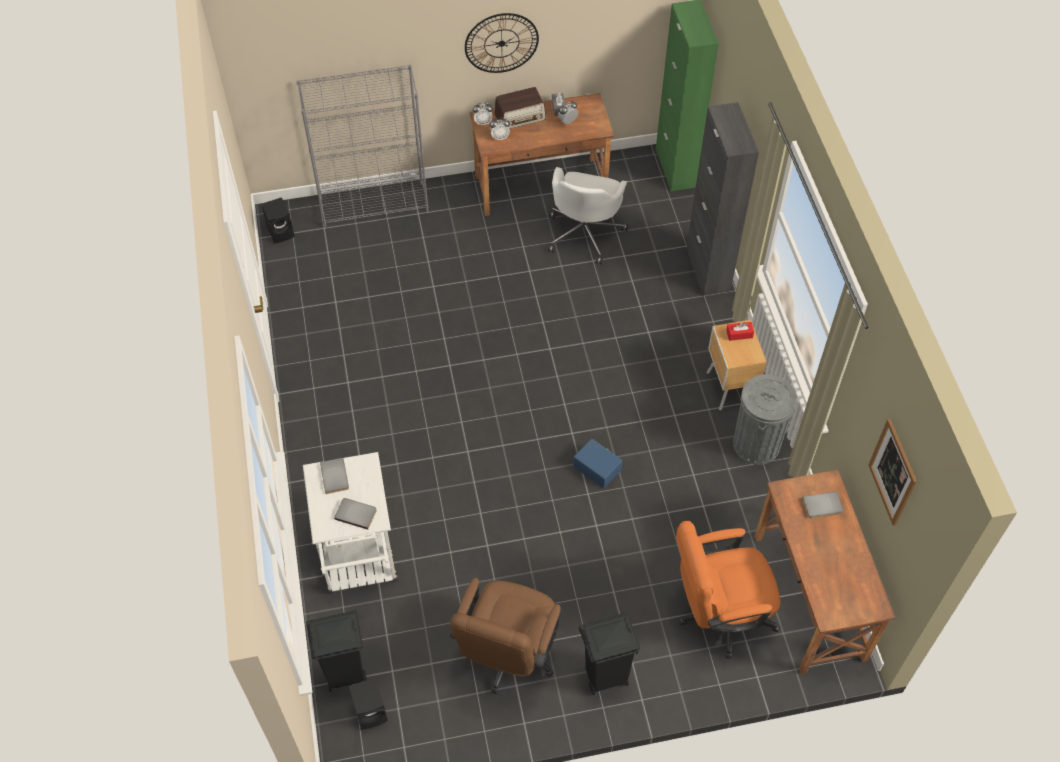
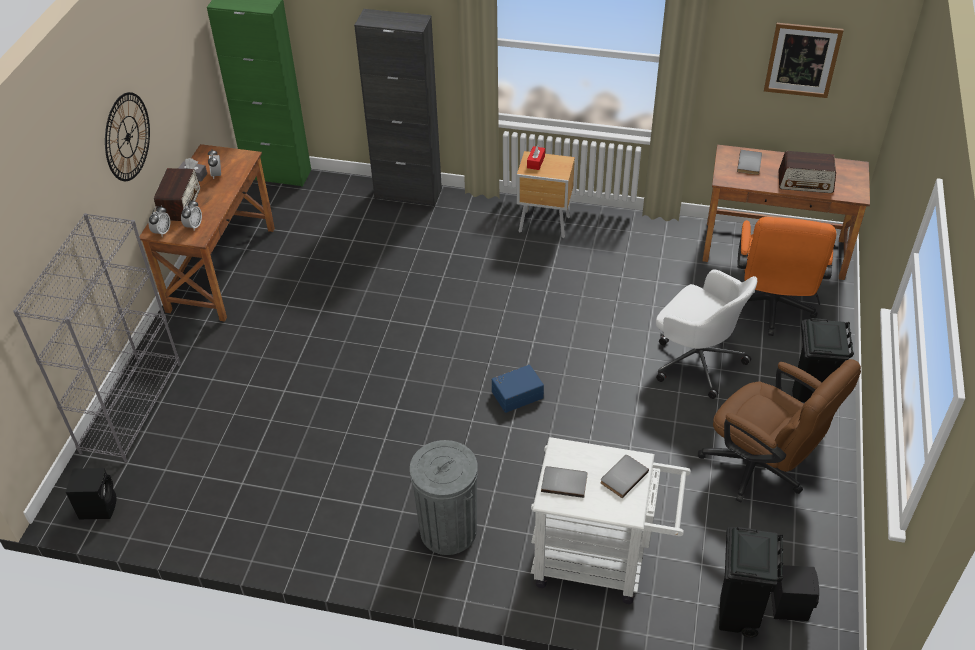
camera: 65 degrees left, 10 degrees down
(585, 232) = (305, 257): white office chair -> white office chair (696, 359)
(597, 467) = (581, 336): blue storage box -> blue storage box (516, 394)
(756, 444) = (611, 229): grey trash can -> grey trash can (448, 530)
(820, 564) = (805, 182): none -> radio

